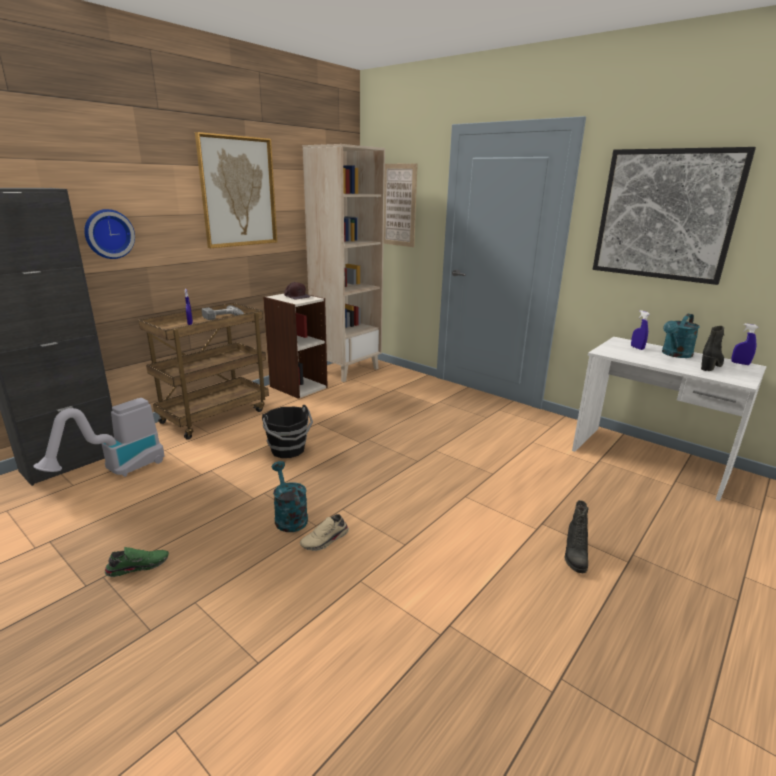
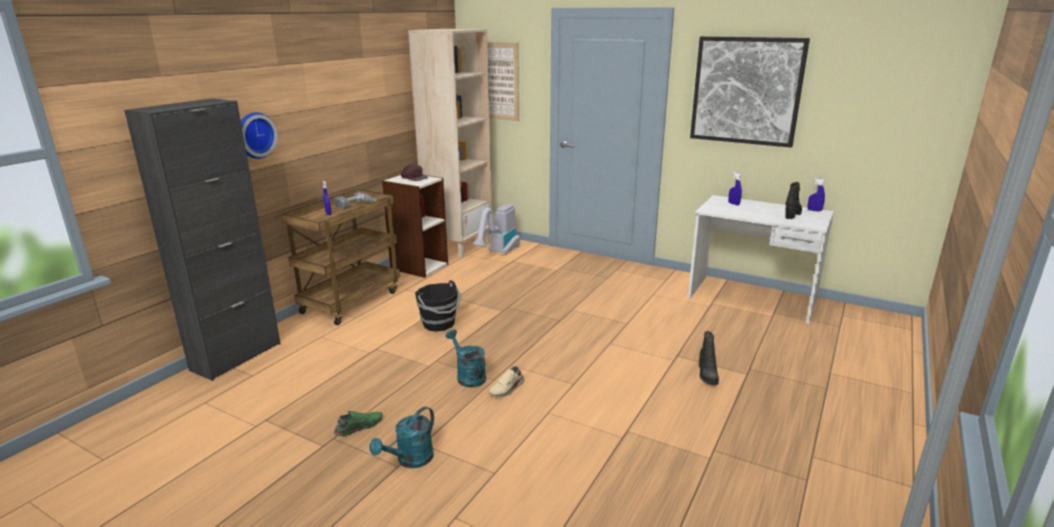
camera: 10 degrees left, 0 degrees up
(117, 472) = (288, 360): vacuum cleaner -> vacuum cleaner (498, 253)
(238, 192) = (356, 82): picture -> none
(675, 355) = (764, 207): turquoise watering can -> turquoise watering can (410, 460)

